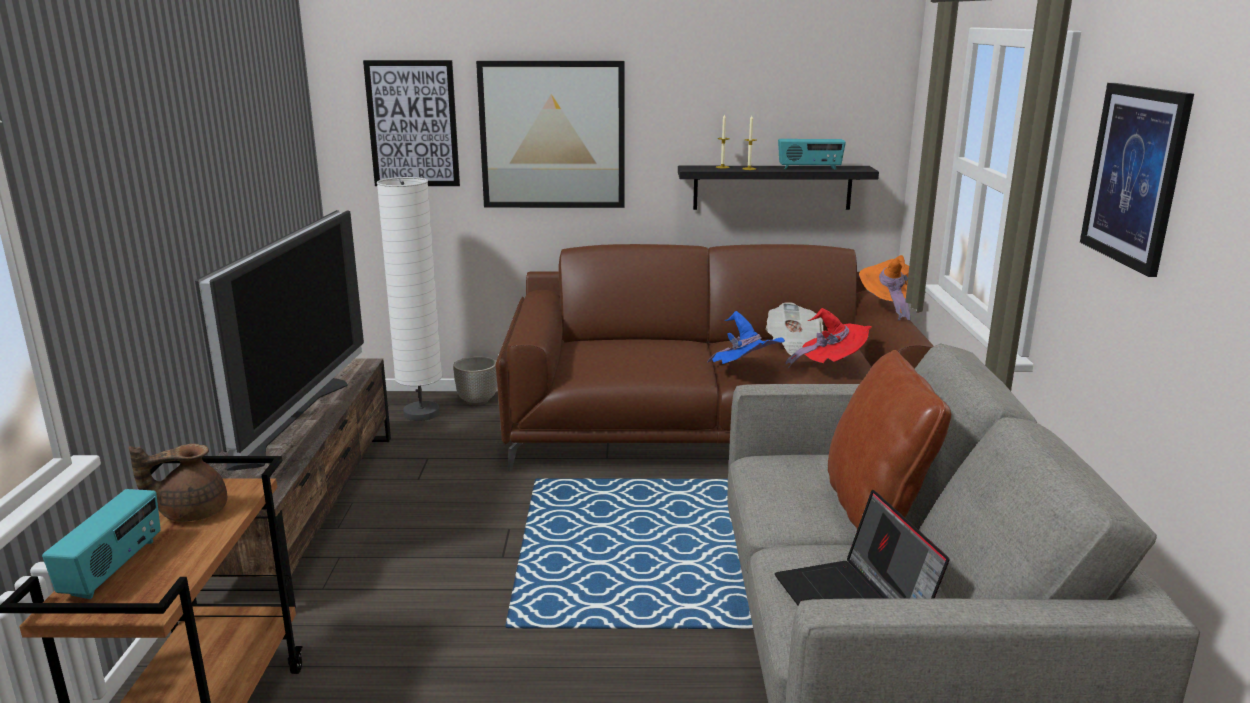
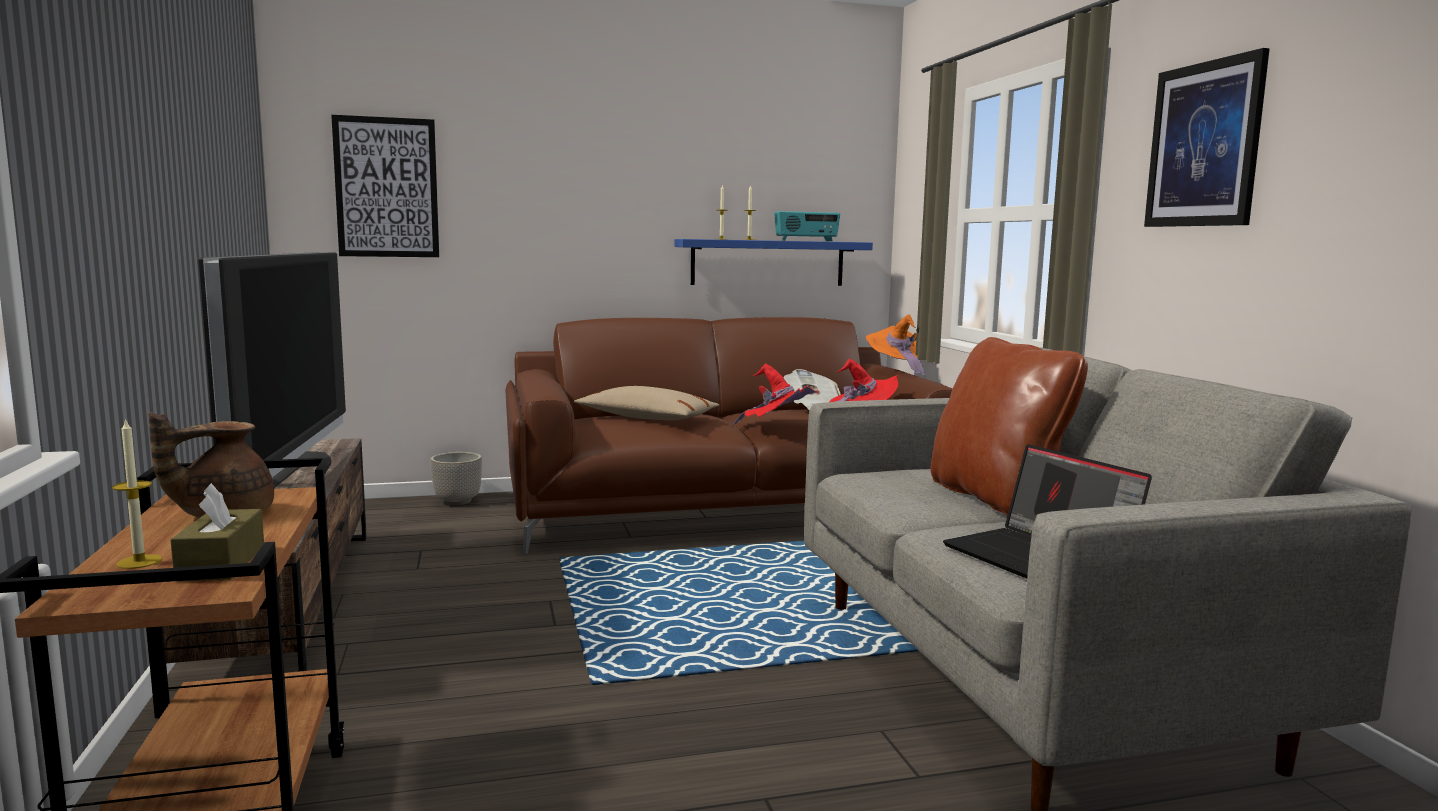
camera: 15 degrees left, 10 degrees down
(114, 568) = (139, 562): radio -> candle
(163, 577) = (221, 563): none -> brown tissue box
(421, 414) = (395, 515): white floor lamp -> none
(552, 135) = (544, 204): picture -> none
(628, 350) = (646, 418): none -> beige pillow
(745, 372) = (777, 428): blue hat -> red hat
(772, 187) = (768, 263): black shelf -> blue shelf

